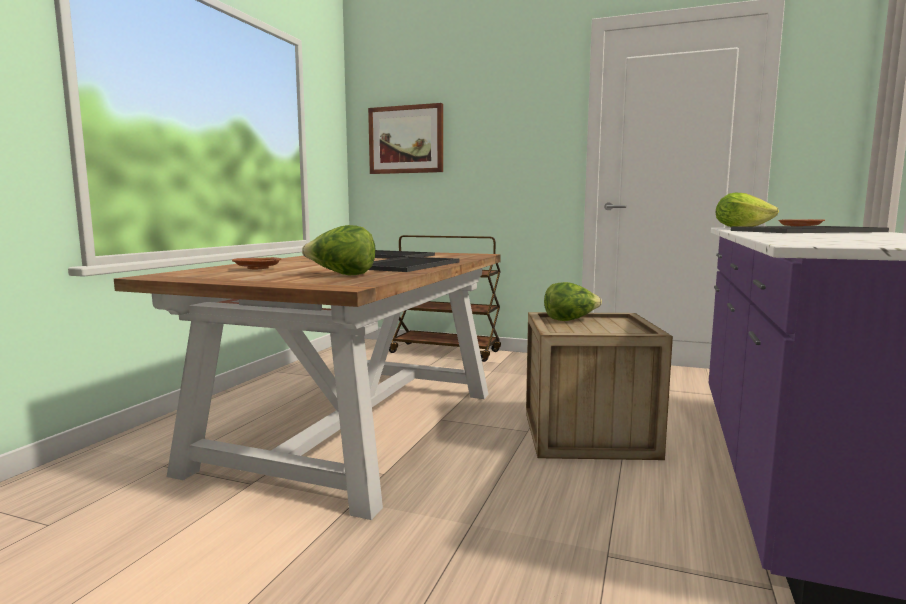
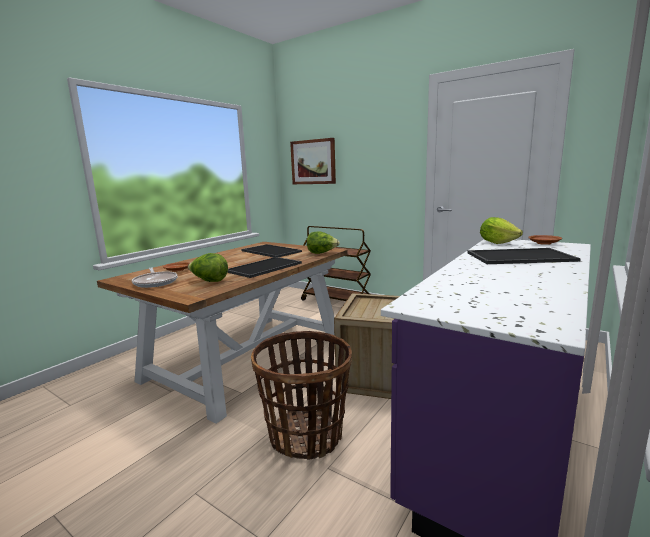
camera: 15 degrees right, 5 degrees up
(242, 277) = (155, 282): none -> frying pan
(538, 518) = (306, 436): none -> basket
(570, 320) = (372, 302): lettuce -> lettuce (322, 253)

